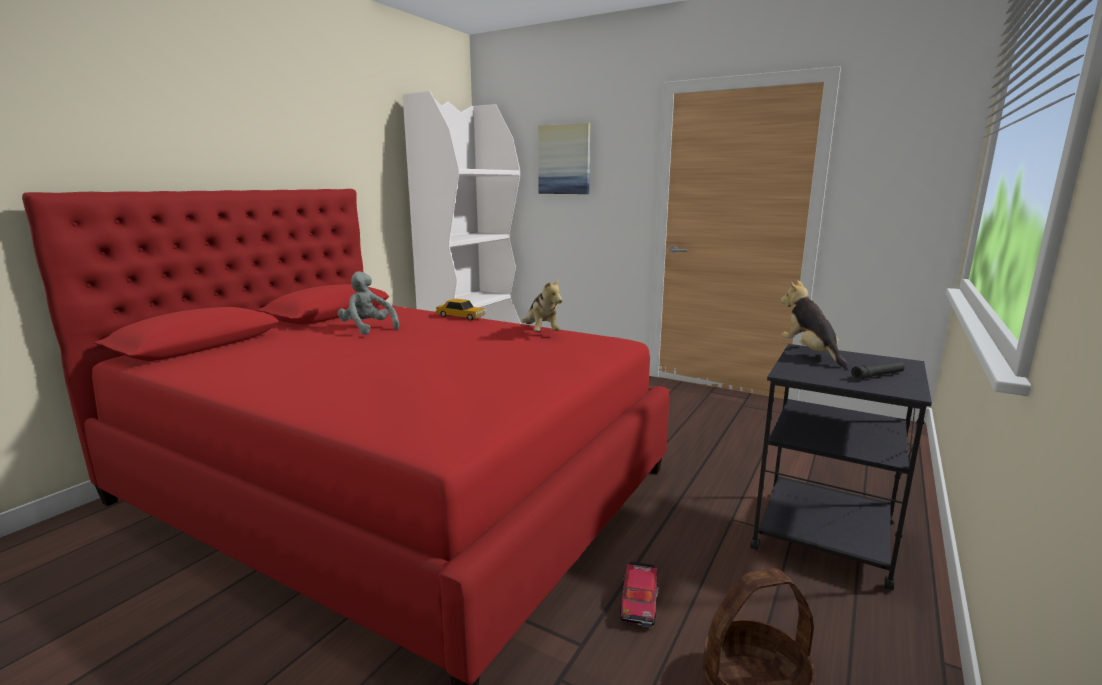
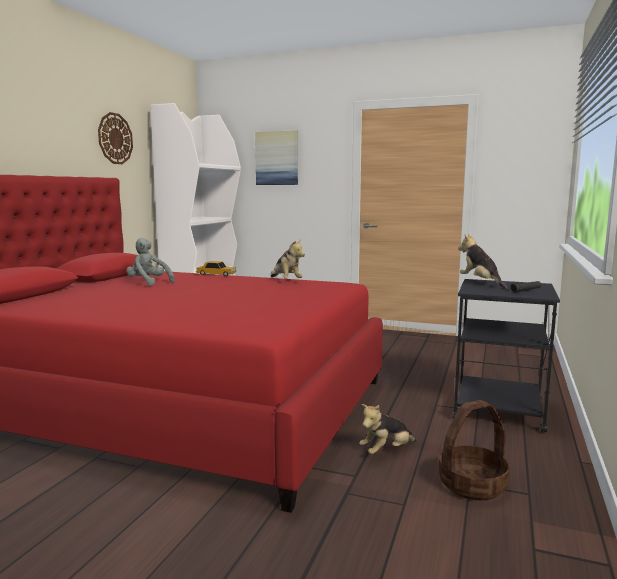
camera: 10 degrees left, 5 degrees down
(354, 139) = (115, 138): none -> wall clock
(639, 600) = (386, 451): toy car -> plush toy

